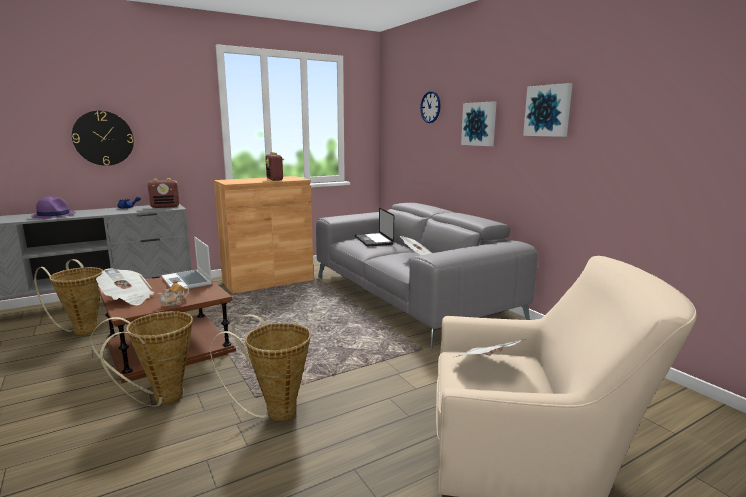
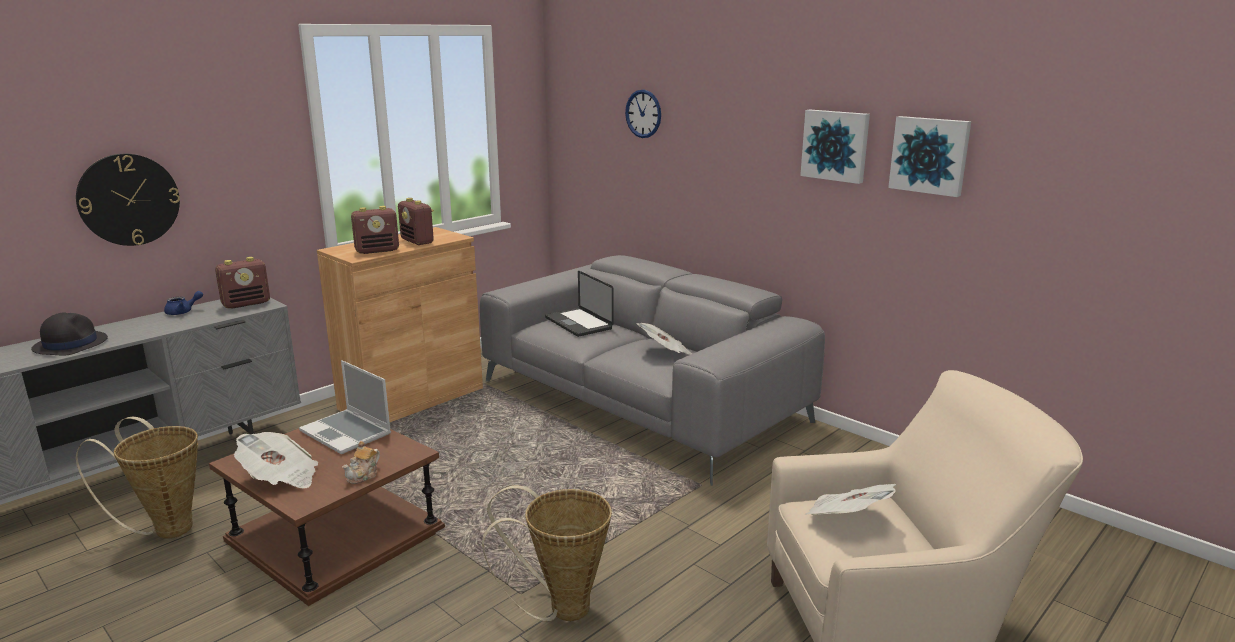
camera: 15 degrees left, 5 degrees up
(54, 215) = (70, 344): purple hat -> black hat
(161, 399) = (388, 619): basket -> none
(246, 181) = (377, 250): none -> radio
(479, 124) = (729, 150): picture -> picture (930, 155)

